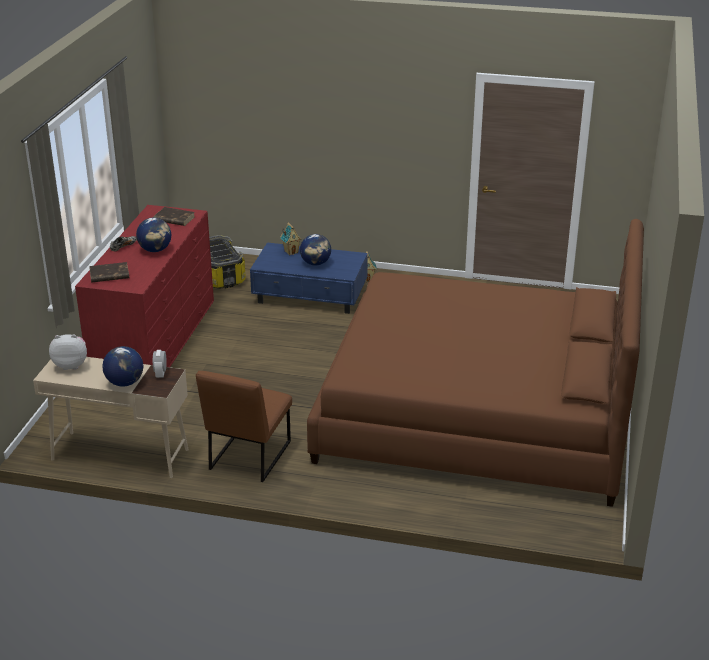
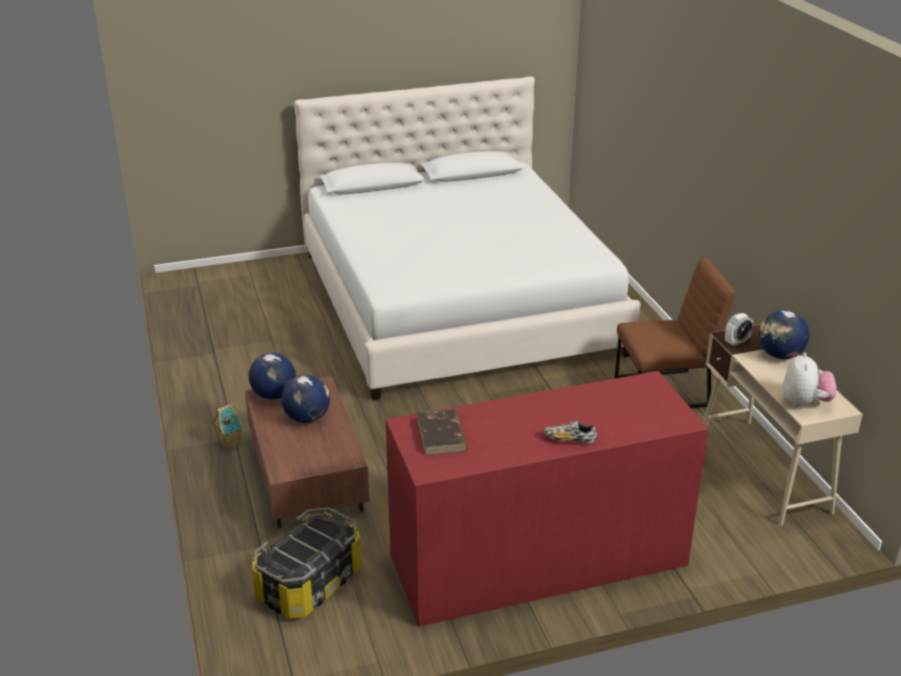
camera: 120 degrees left, 0 degrees up
(71, 365) = (805, 402): plush toy -> plush toy turned 135 degrees counterclockwise
(109, 275) = (651, 414): brown book -> none
(155, 250) = (548, 409): globe -> globe (274, 395)
(291, 252) = (287, 450): toy house -> none
(311, 295) = (307, 473): blue coffee table -> brown coffee table
(477, 411) = (457, 301): brown bed -> white bed

